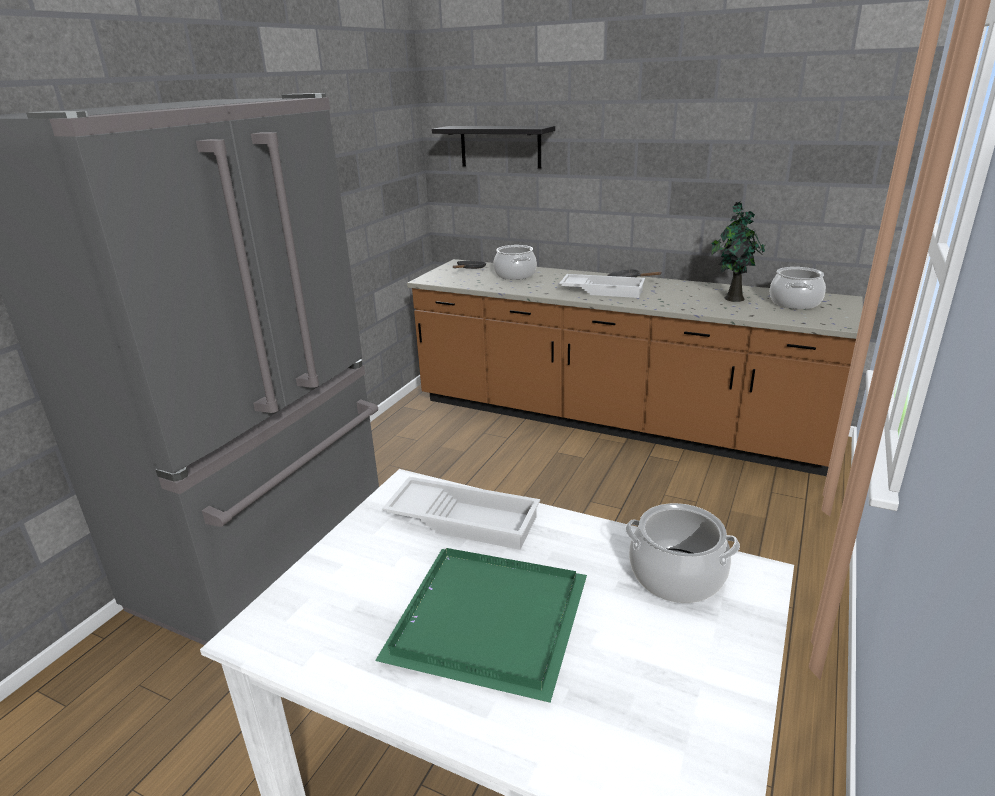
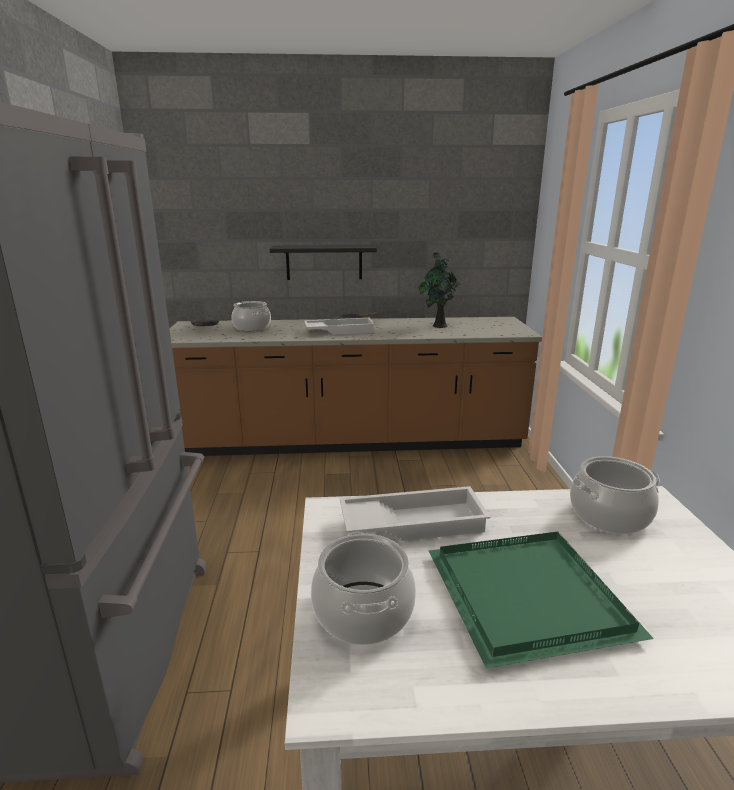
camera: 30 degrees left, 5 degrees down
(500, 146) = (219, 216): black shelf -> black shelf (324, 262)
(794, 302) = (480, 324): cooking pot -> cooking pot (362, 612)

